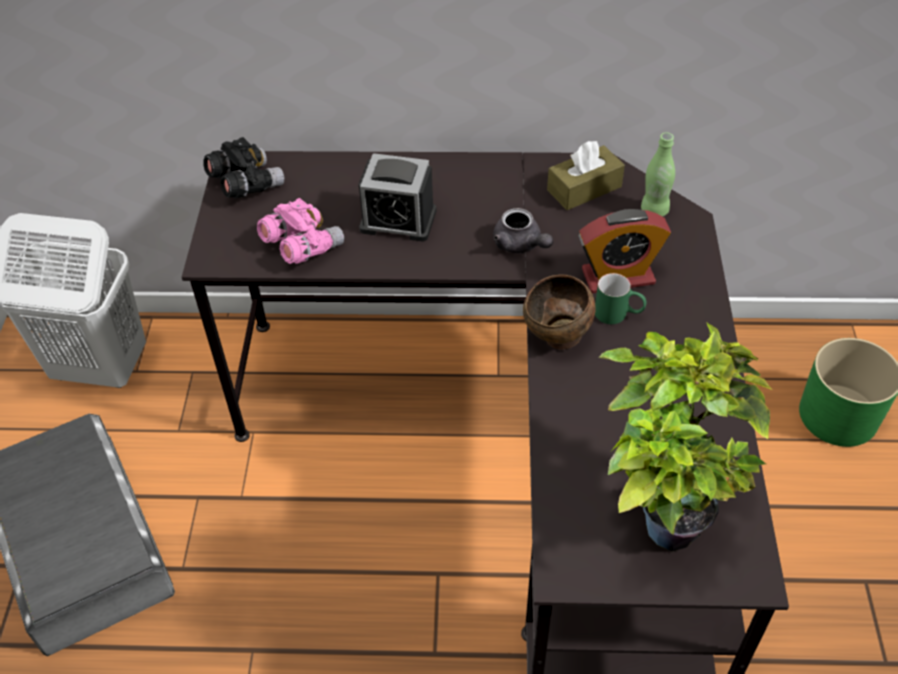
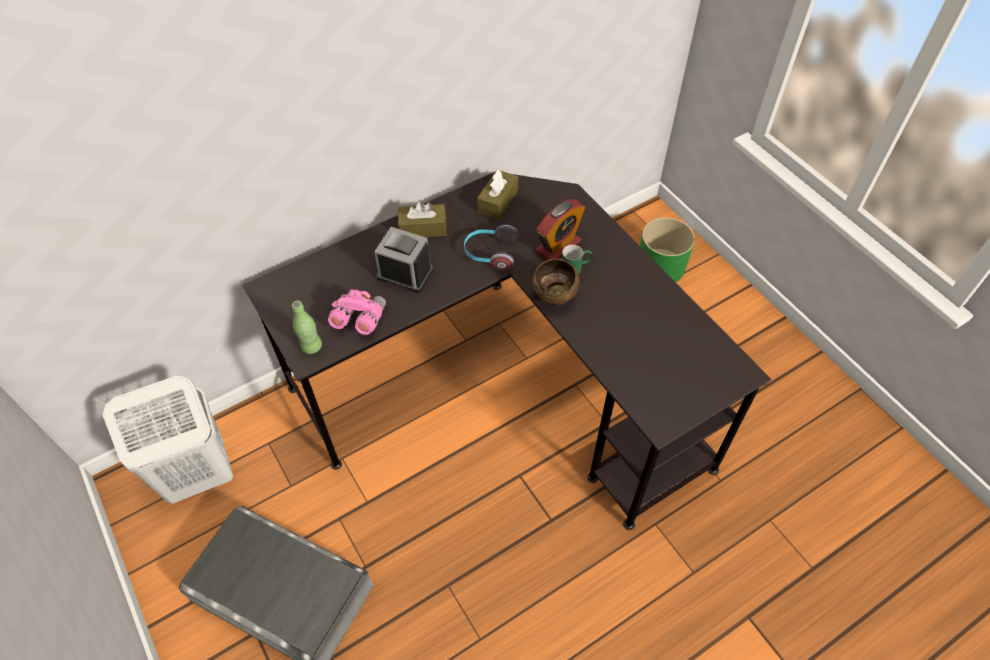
camera: 35 degrees left, 5 degrees up
(245, 184) = (284, 297): black binoculars -> none
(398, 220) = (405, 273): alarm clock -> alarm clock turned 135 degrees counterclockwise
(463, 179) = (423, 228): none -> brown tissue box
(520, 245) = (490, 253): grey teapot -> headphones
(654, 210) = (546, 196): green bottle -> green bottle (311, 346)
(661, 515) = (682, 367): potted plant -> none

